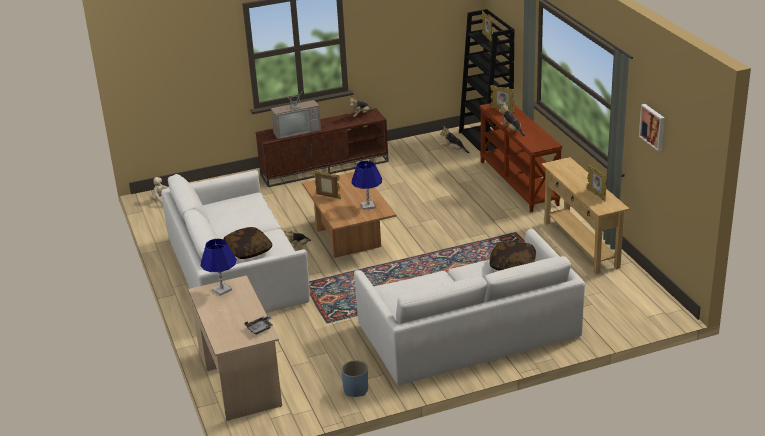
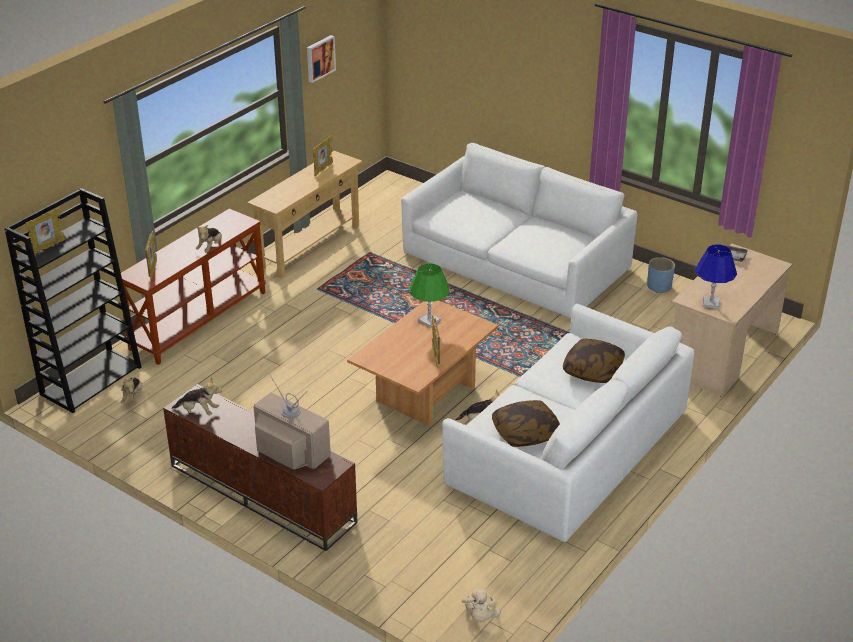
camera: 125 degrees left, 5 degrees up
(368, 206) = (429, 320): blue table lamp -> green table lamp
(512, 264) = (450, 212): pillow -> pillow (526, 433)

